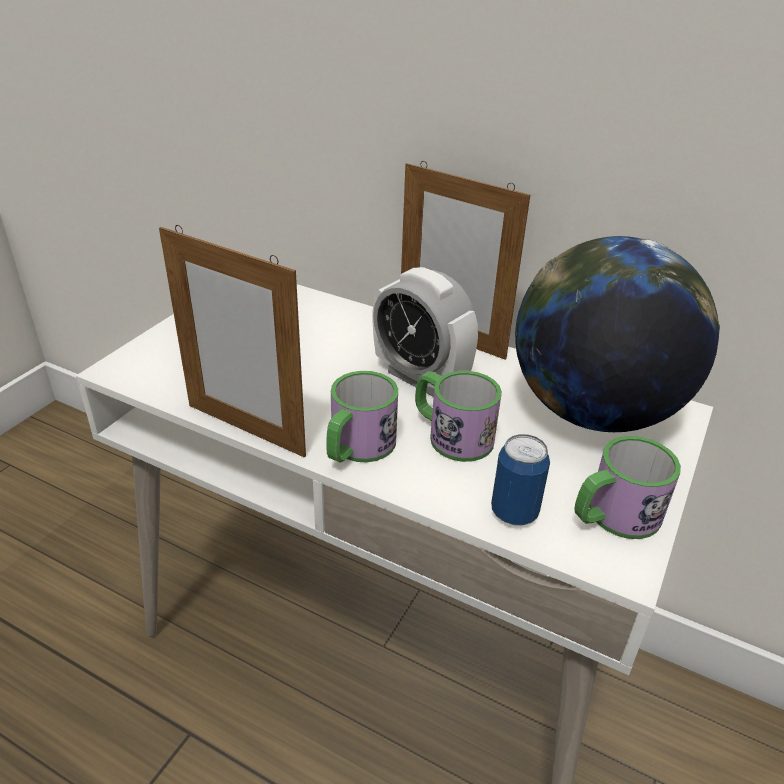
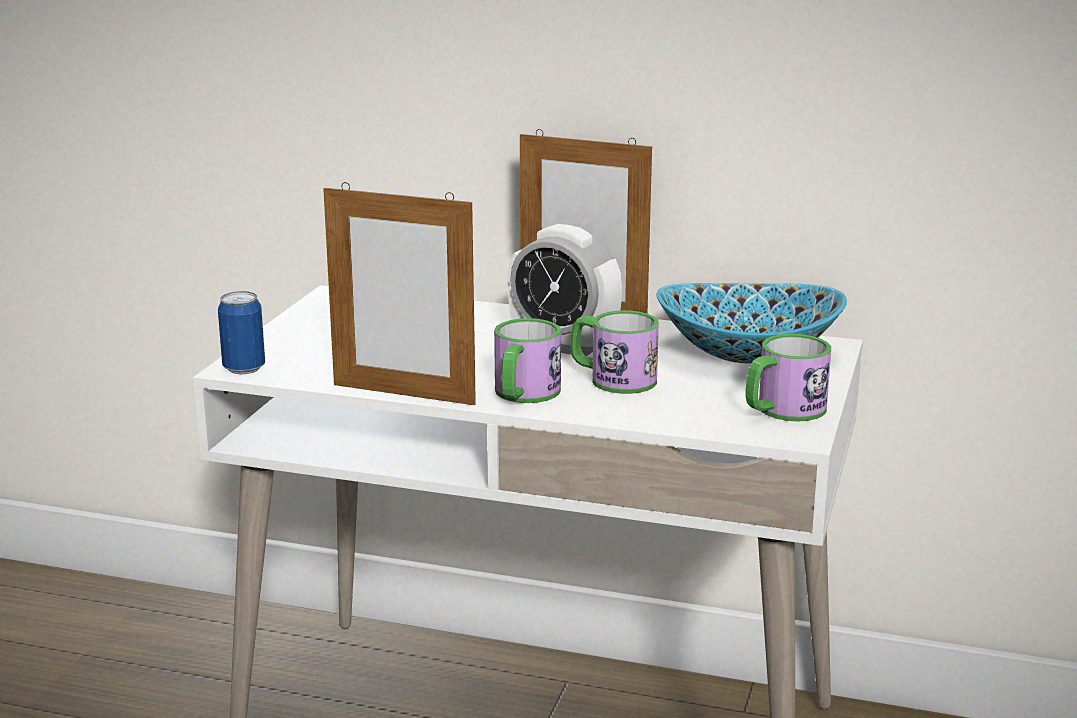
camera: 10 degrees left, 15 degrees down
(514, 512) = (691, 417): can -> can (244, 368)
(593, 412) = (747, 353): globe -> bowl

